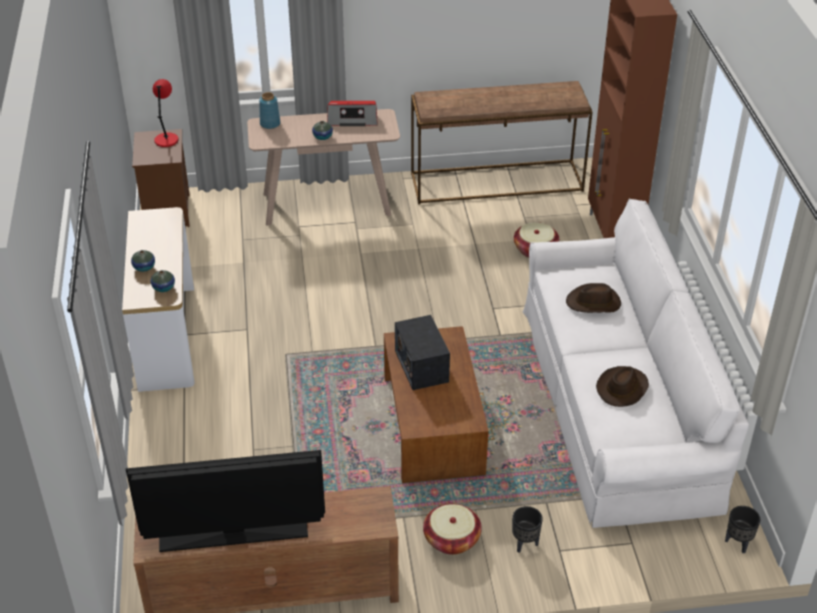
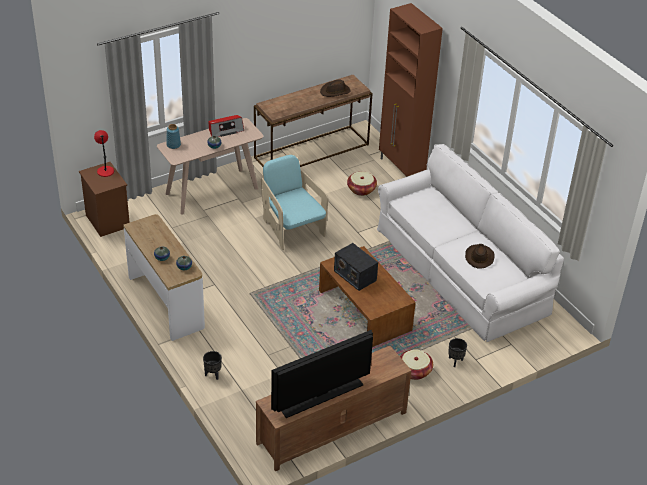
camera: 25 degrees left, 0 degrees up
(402, 280) = (292, 229): none -> turquoise armchair
(594, 303) = (435, 212): brown hat -> brown hat (335, 91)
(738, 543) = (565, 328): black planter -> black planter (213, 374)

